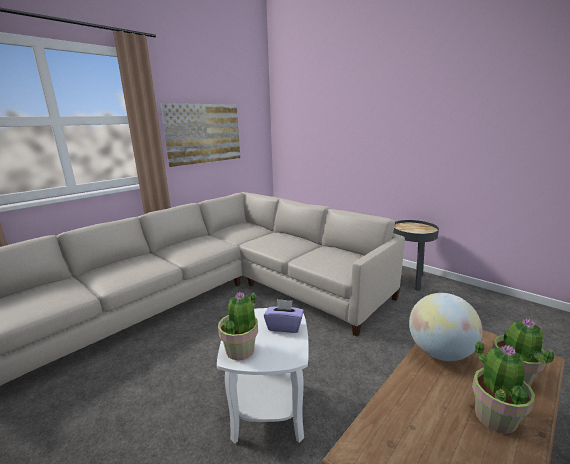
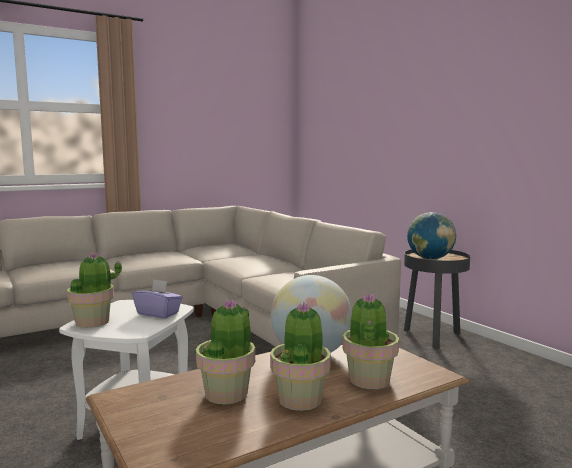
camera: 15 degrees right, 10 degrees down
(204, 133) = (197, 131): picture -> none
(412, 231) = (430, 259): none -> globe
(436, 424) = (227, 393): none -> potted plant

